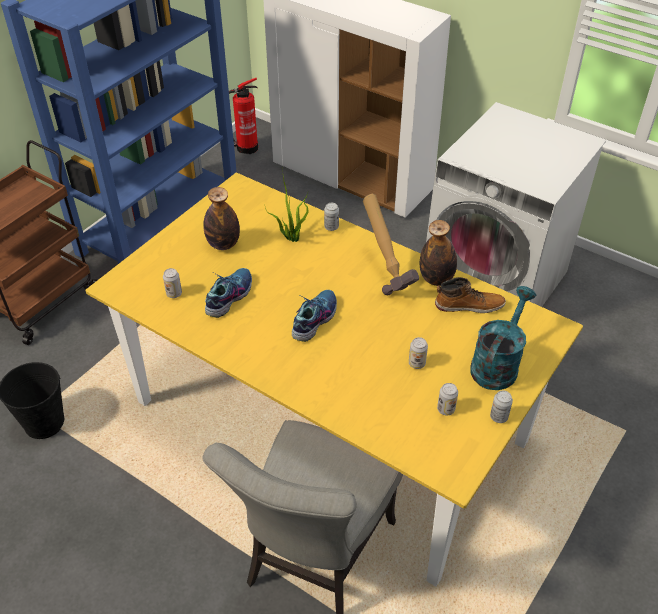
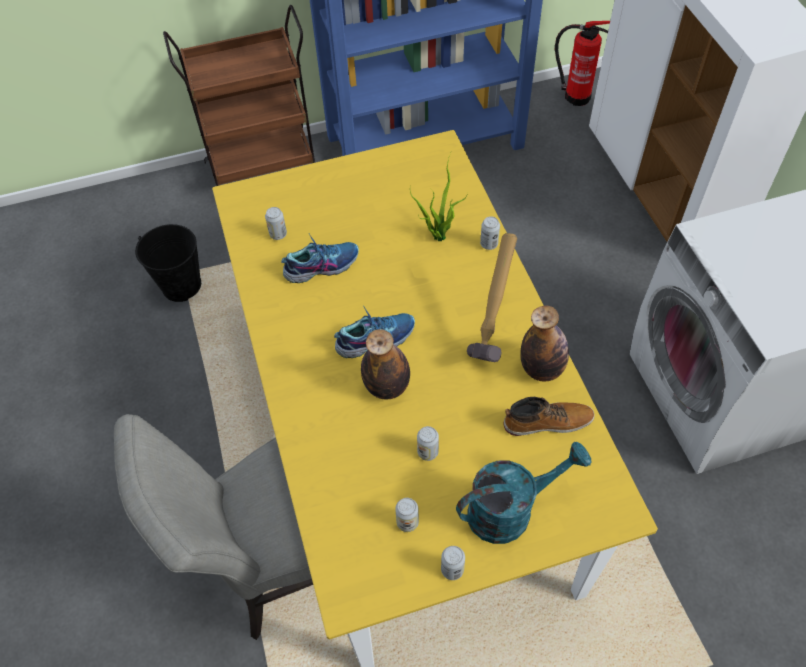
camera: 40 degrees right, 10 degrees up
(223, 244) = (367, 205): bottle -> bottle (387, 386)
(469, 305) = (547, 422): boot -> boot turned 45 degrees counterclockwise

